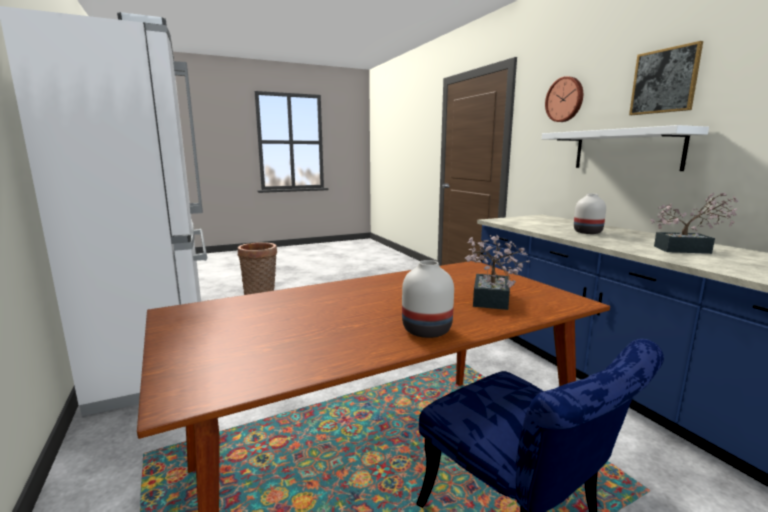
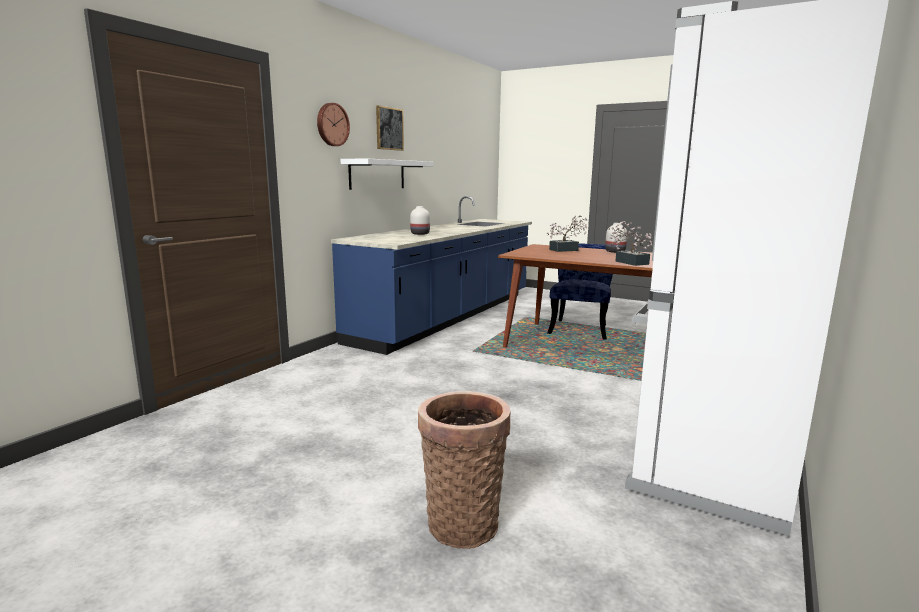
camera: 125 degrees left, 0 degrees up
(688, 250) = (449, 228): potted plant -> potted plant (629, 262)

